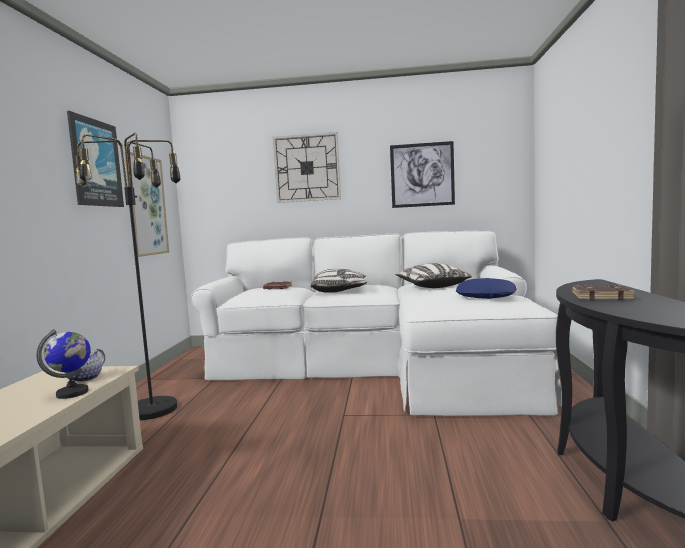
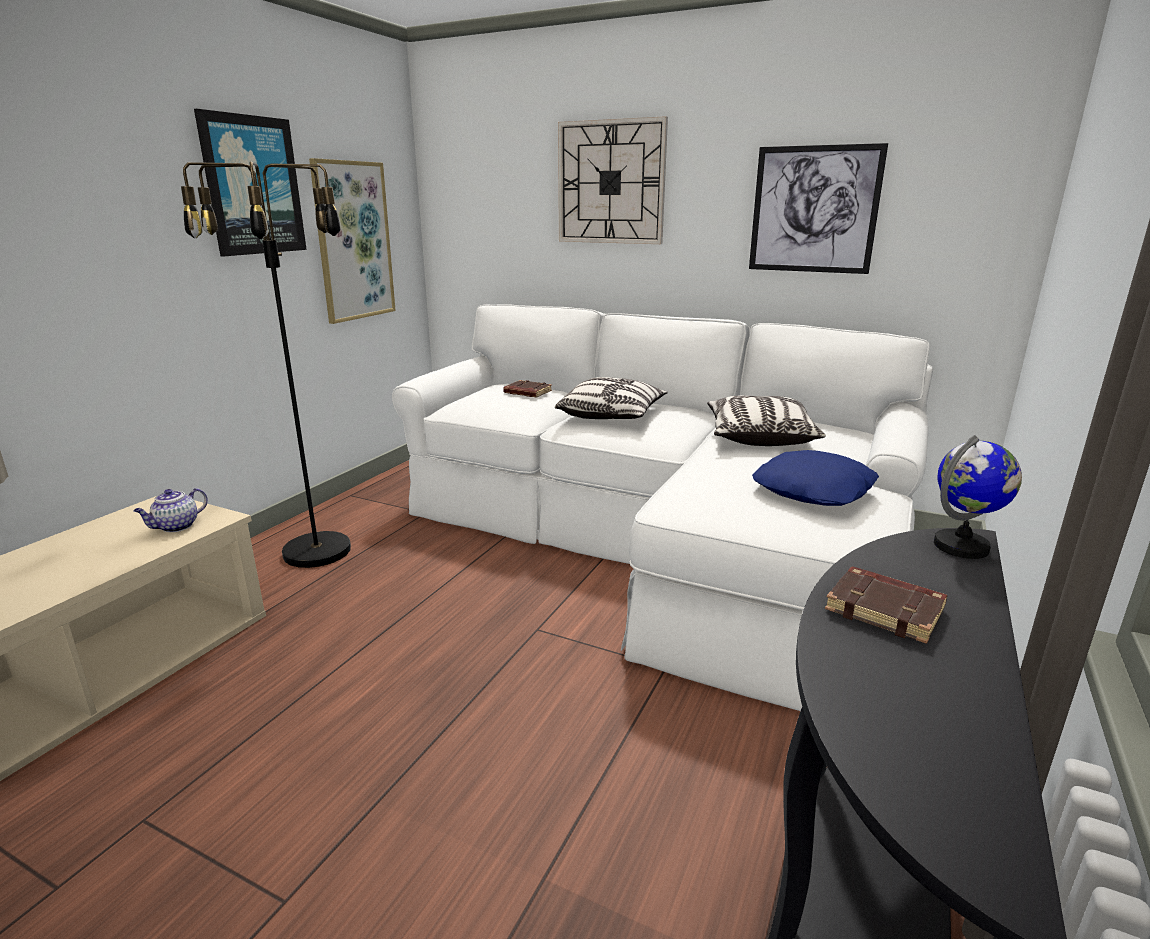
camera: 20 degrees right, 15 degrees up
(73, 393) = (140, 553): globe -> globe (961, 547)

